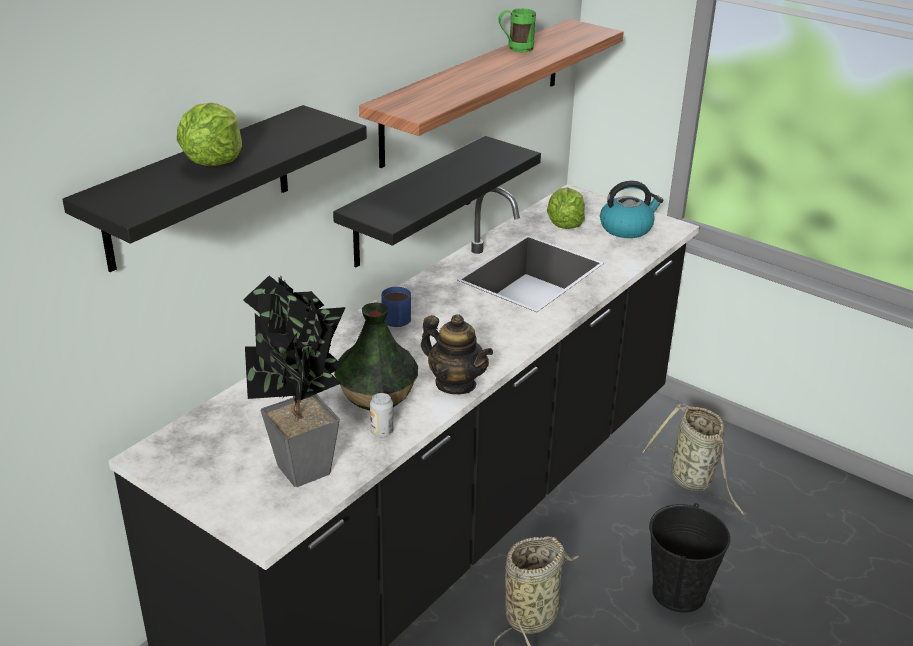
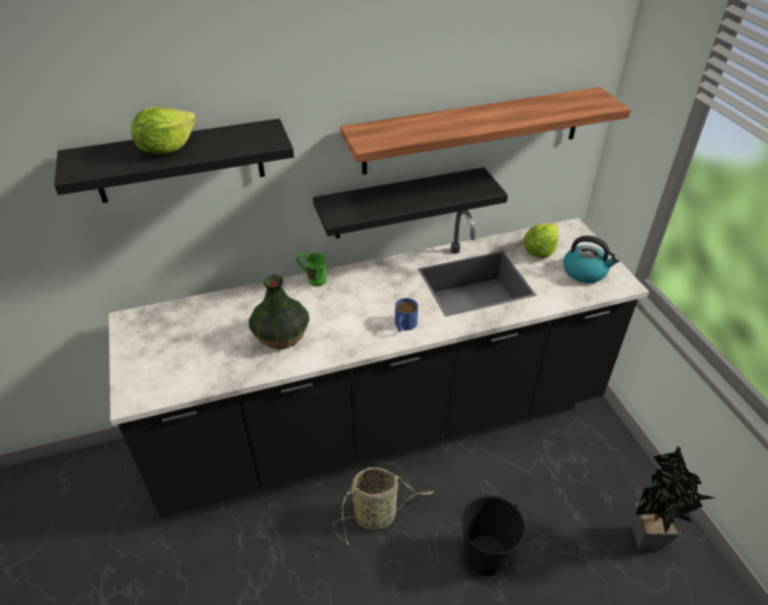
camera: 35 degrees right, 10 degrees up
(303, 475) = (185, 373): potted plant -> potted plant (645, 543)
(382, 432) = (256, 364): can -> none
(397, 322) = (347, 286): blue mug -> blue mug (404, 325)
(455, 384) = (334, 349): teapot -> none
(515, 49) = (515, 105): green mug -> green mug (312, 279)
(693, 482) = (570, 479): basket -> none

